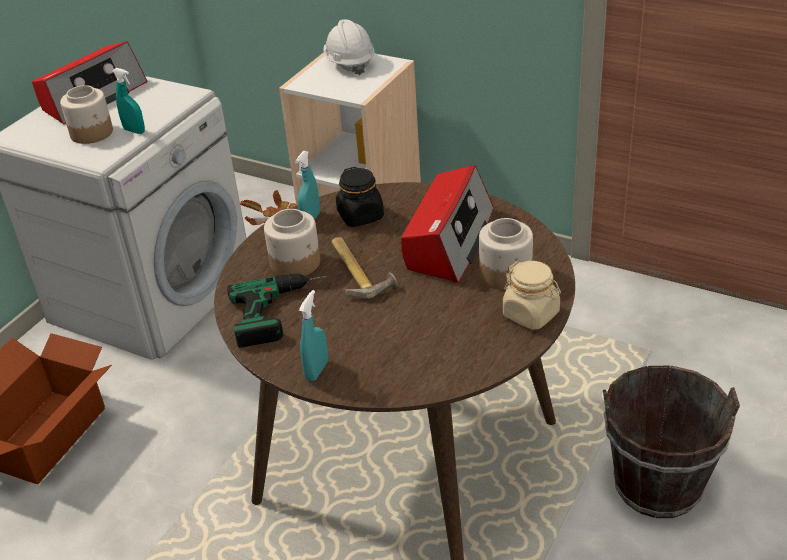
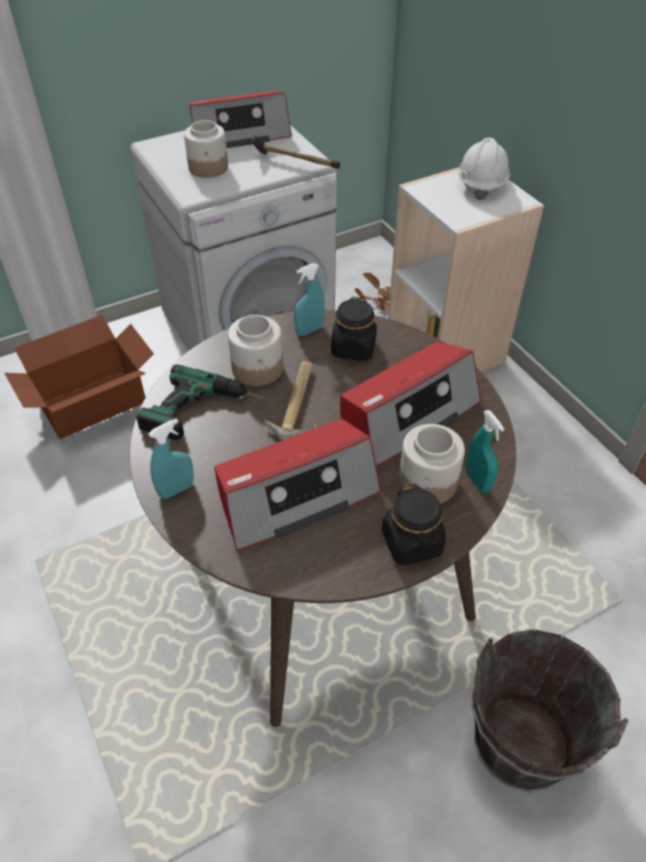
camera: 30 degrees right, 10 degrees up
(134, 131) = (240, 179): turquoise spray bottle -> turquoise spray bottle (477, 481)
(174, 102) = (294, 164): none -> hammer
(417, 328) = (296, 495): none -> radio
(531, 314) = (412, 542): beige jar -> black jar

